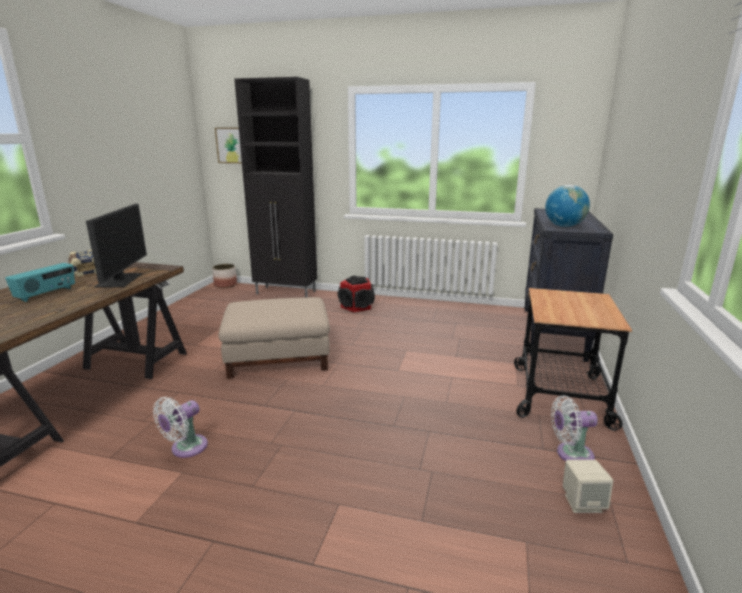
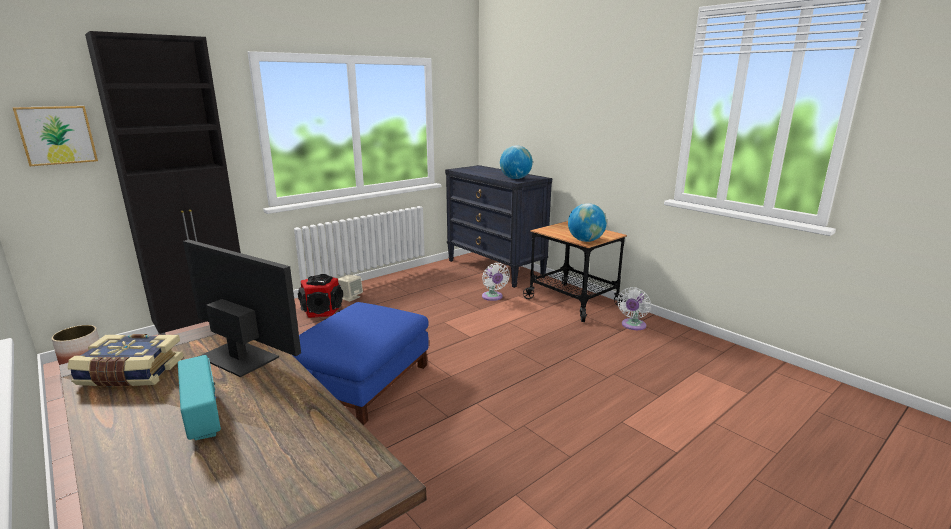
camera: 55 degrees left, 0 degrees up
(186, 448) = (476, 484): white fan -> white fan (493, 297)
(278, 357) = (362, 383): beige ottoman -> blue ottoman
(551, 315) = (585, 241): none -> globe
(583, 503) = (676, 342): beige speaker -> beige speaker (350, 297)

